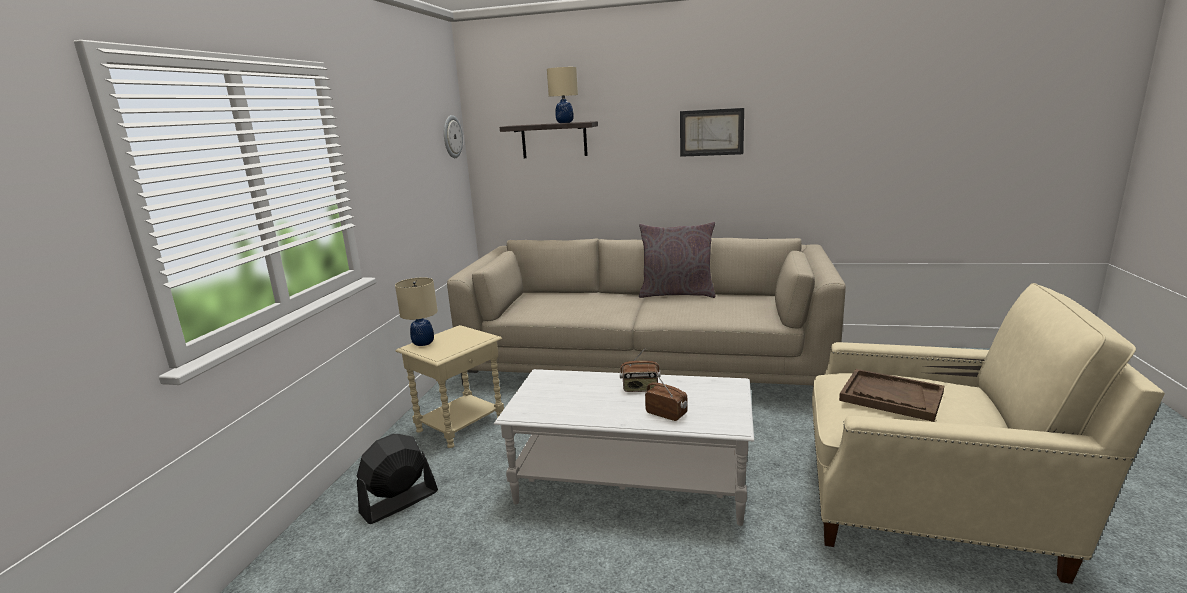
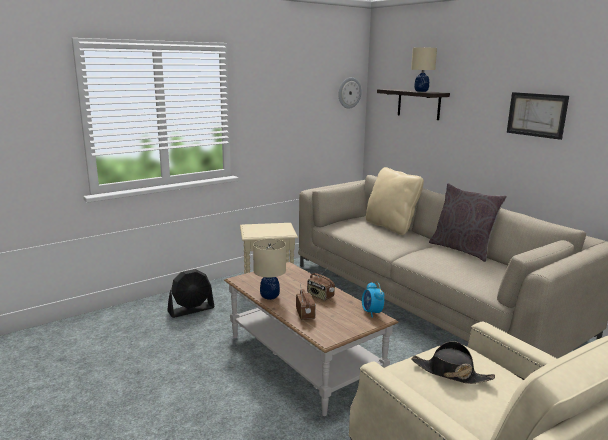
camera: 40 degrees right, 0 degrees up
(399, 502) = (191, 310): black fan -> black fan turned 150 degrees clockwise
(423, 344) = (254, 226): beige table lamp -> beige table lamp (269, 297)
(574, 294) = (391, 227): none -> beige pillow
(631, 482) = (303, 359): white coffee table -> brown coffee table
(717, 381) = (371, 312): none -> alarm clock
(891, 397) = (450, 373): brown tray -> black hat

